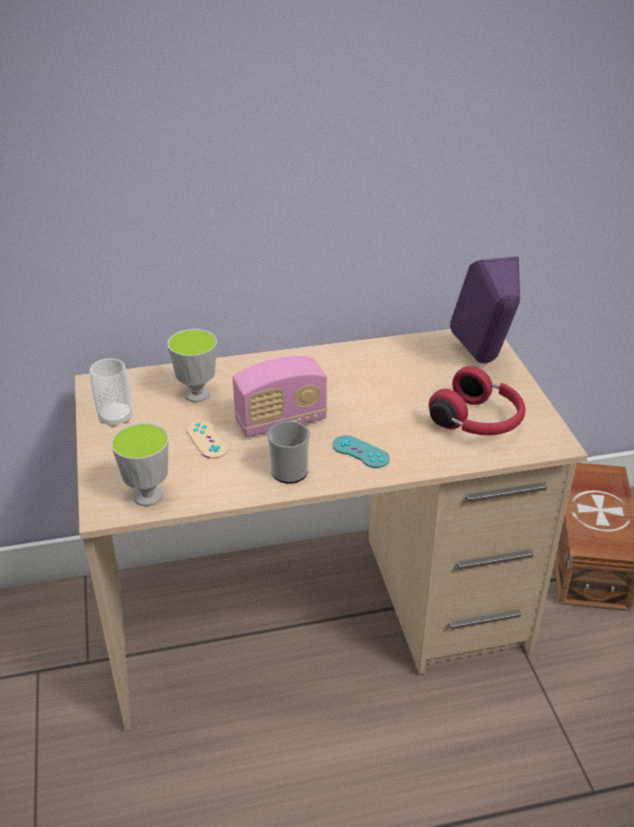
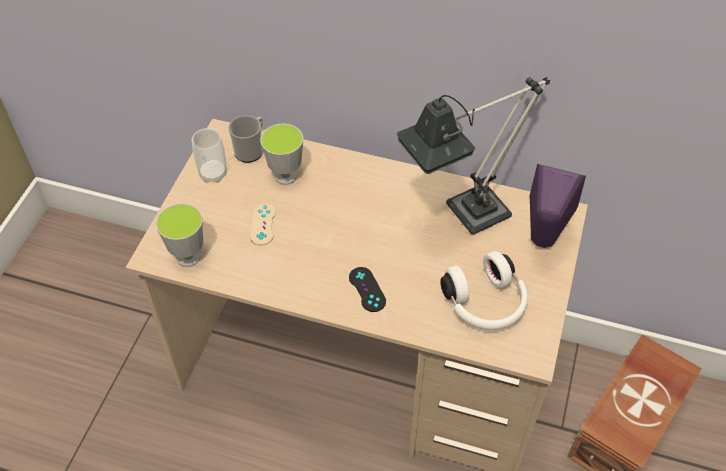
camera: 30 degrees right, 15 degrees up
(281, 421) = (329, 231): radio -> none
(290, 468) = (303, 280): mug -> mug (251, 150)
(360, 452) = (367, 289): turquoise game controller -> black game controller
(400, 366) = (465, 216): none -> table lamp
(478, 421) = (485, 304): red headphones -> white headphones

